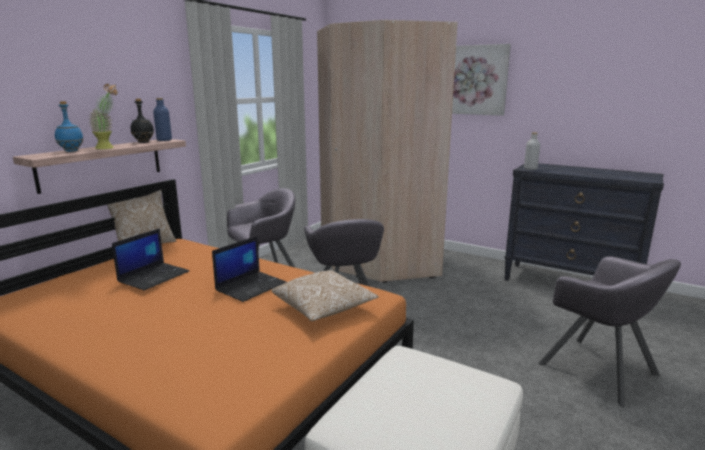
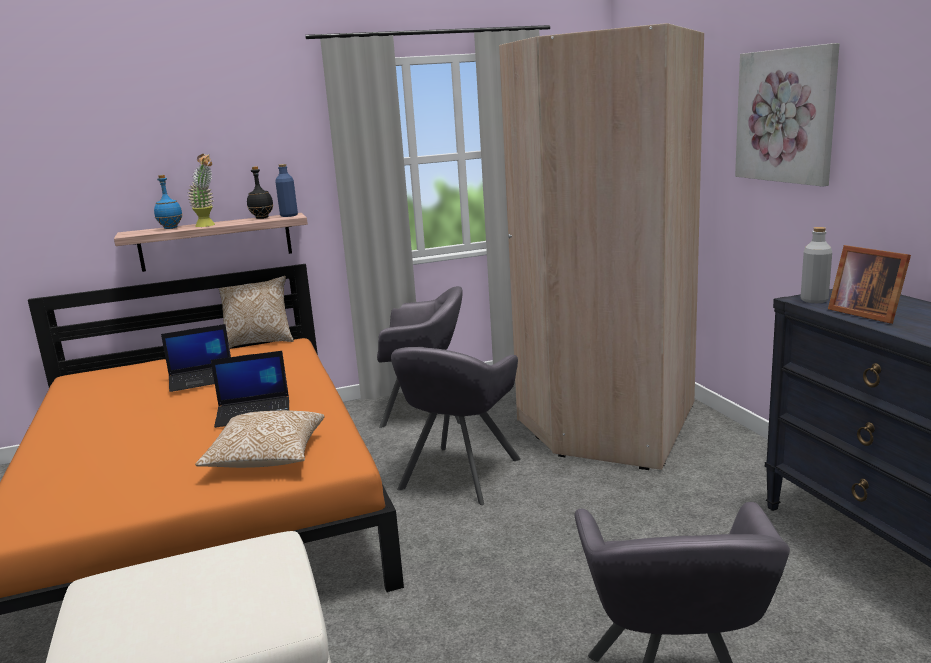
camera: 40 degrees right, 0 degrees up
(561, 171) = (865, 313): none -> picture frame

